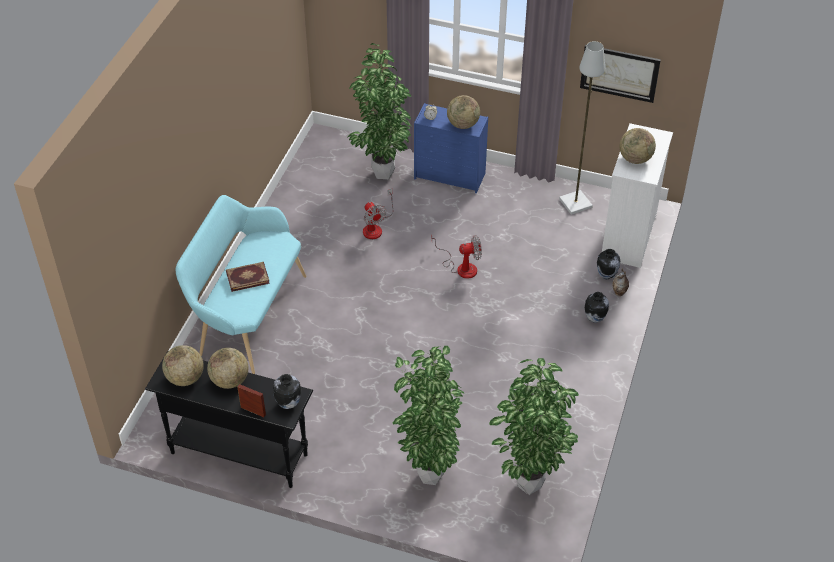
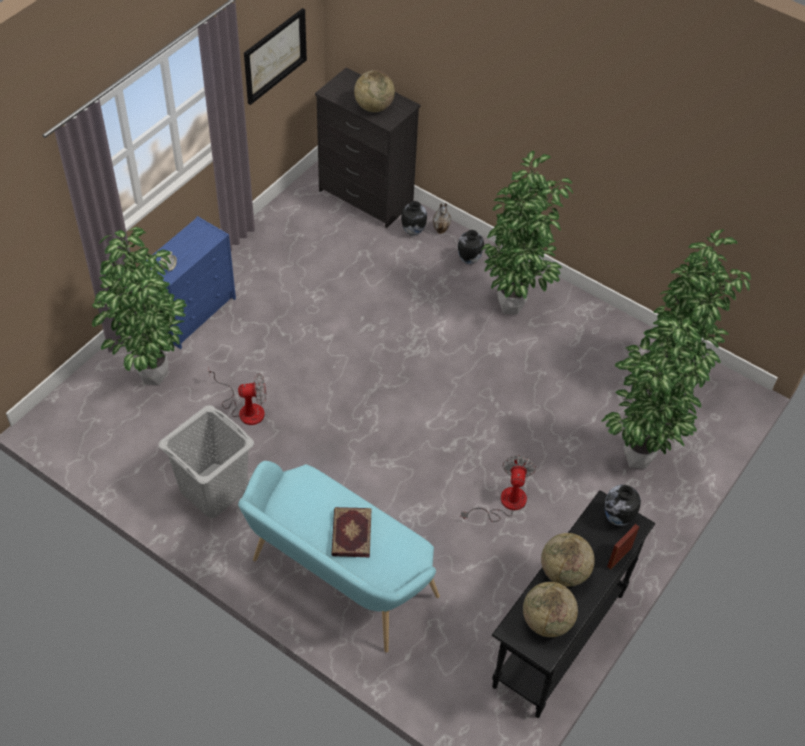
camera: 75 degrees left, 5 degrees up
(299, 231) = (213, 490): none -> grey laundry basket
(461, 267) = (348, 347): fan -> fan (504, 503)
(463, 124) = (199, 242): globe -> none
(558, 360) = (514, 307): none -> potted plant
(576, 203) = (296, 220): grey floor lamp -> none
(628, 237) = (366, 197): white dresser -> black dresser

